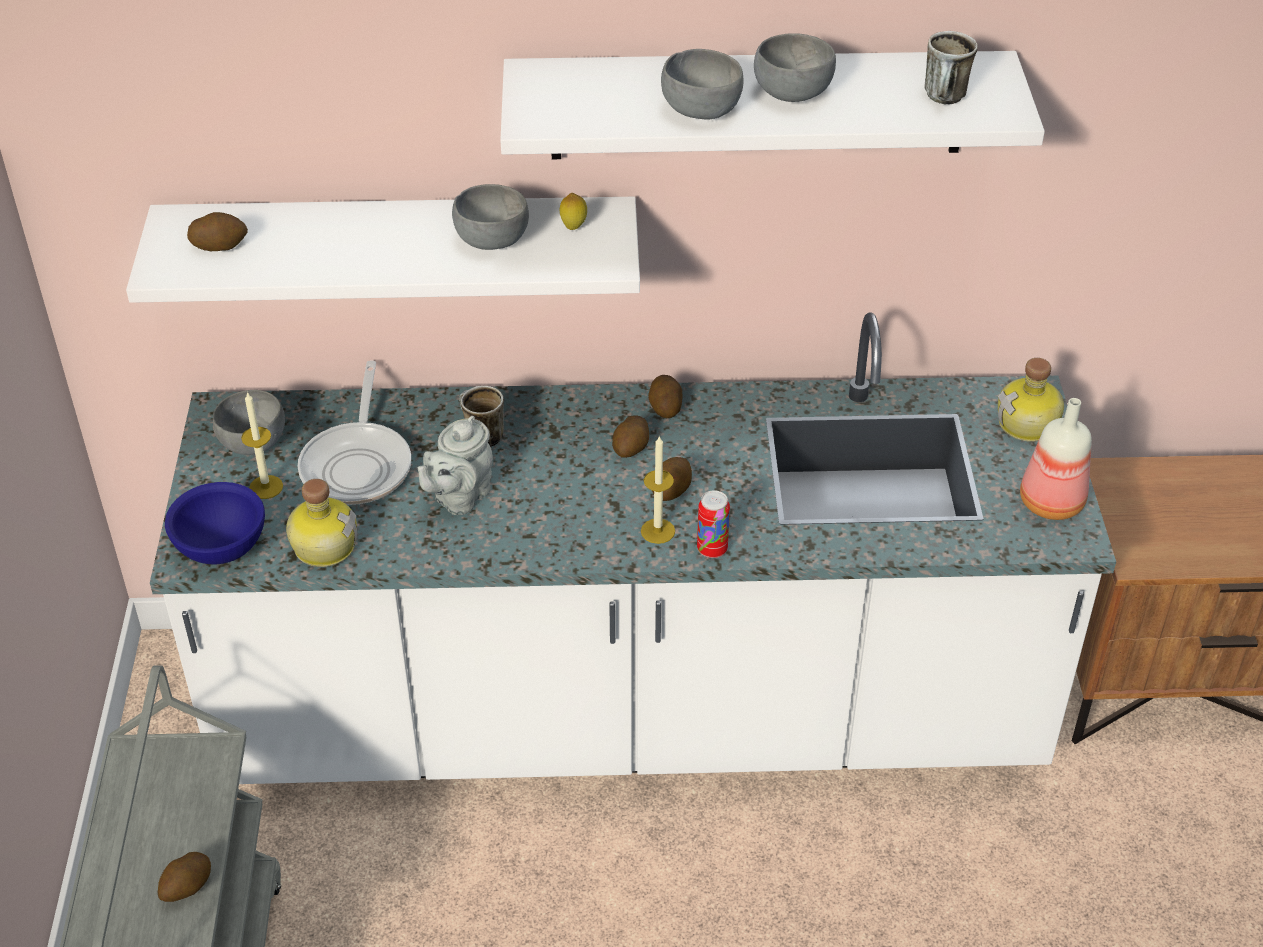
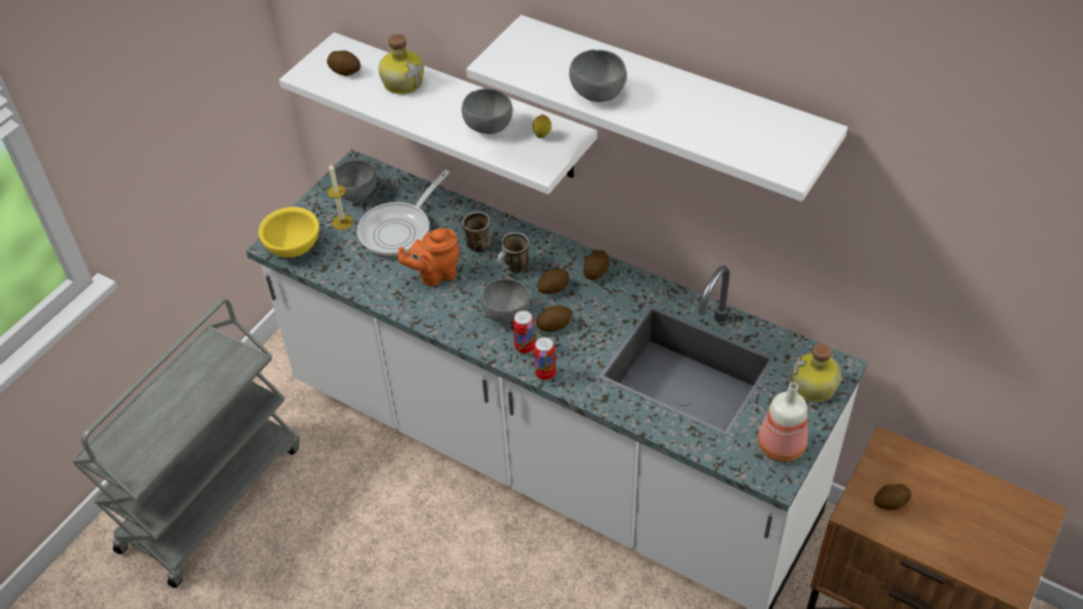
camera: 35 degrees right, 5 degrees up
(187, 887) = (181, 426): potato -> potato (890, 503)
(222, 549) = (293, 248): blue bowl -> yellow bowl
(324, 545) = (343, 270): bottle -> bottle (403, 82)
(459, 497) = (435, 275): grey teapot -> orange teapot
(658, 531) = (524, 347): candle -> can
(792, 94) = (665, 102): grey bowl -> grey bowl (506, 313)
(946, 100) = (759, 145): mug -> mug (513, 269)

